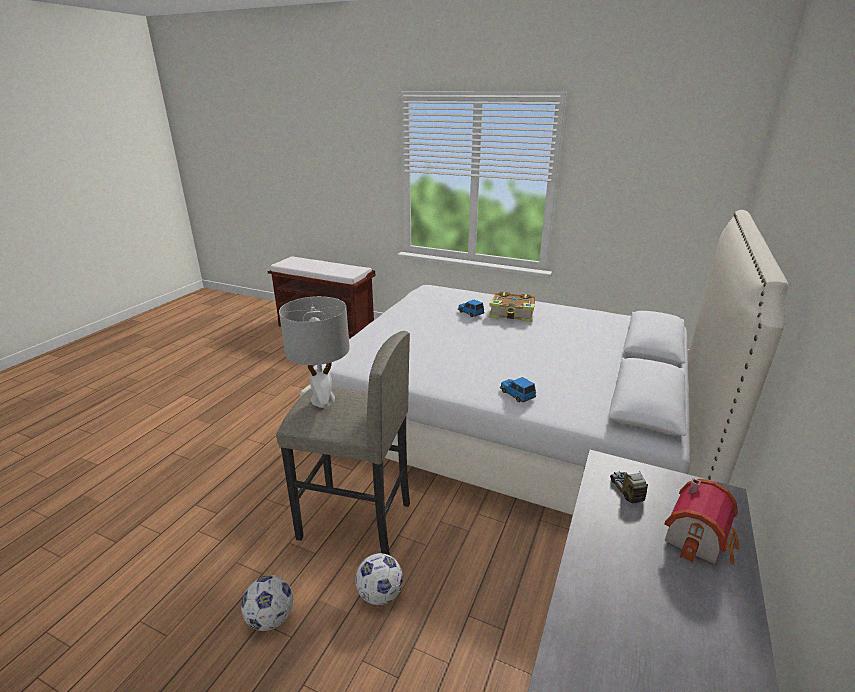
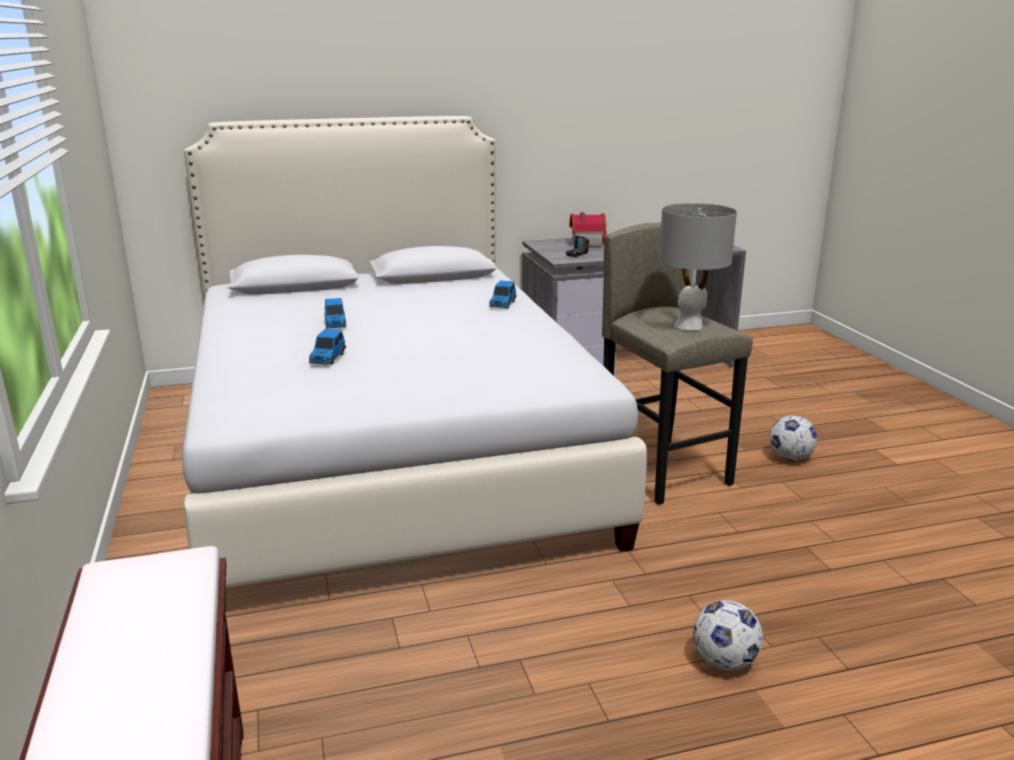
camera: 130 degrees left, 5 degrees down
(380, 594) = (695, 432): football -> football (724, 662)
(512, 314) = (291, 341): book -> none
(533, 330) = (335, 324): none -> toy car

